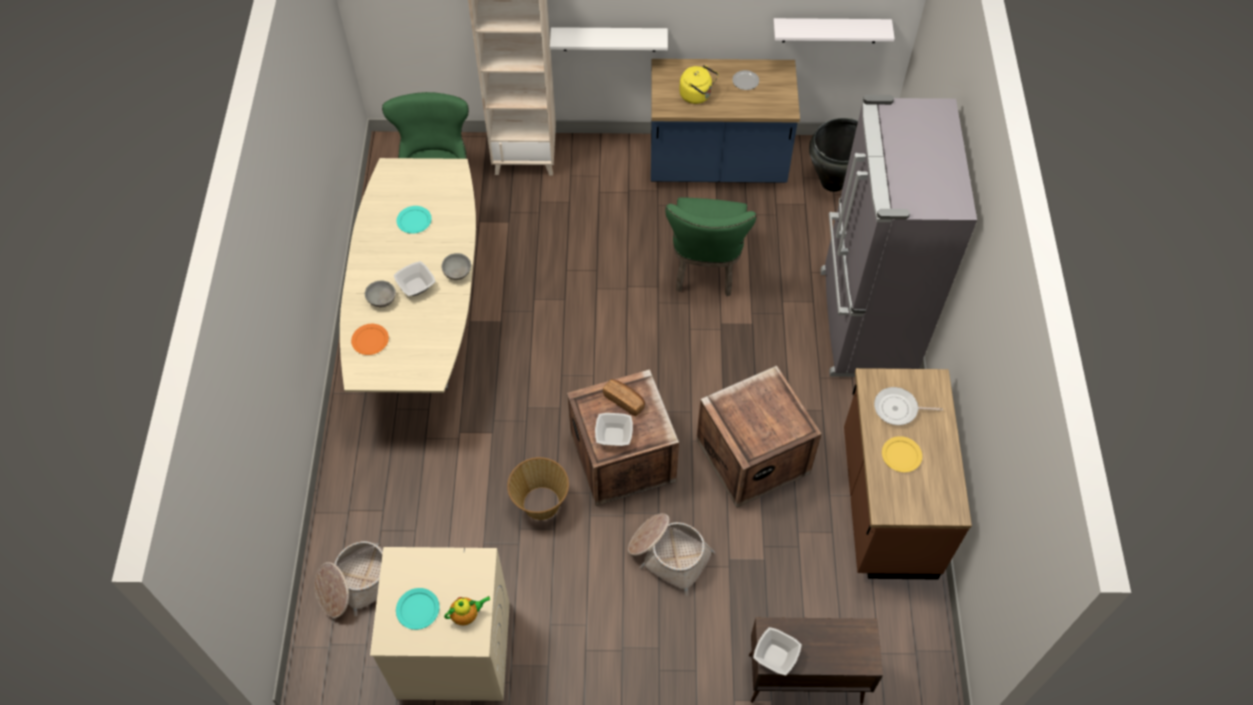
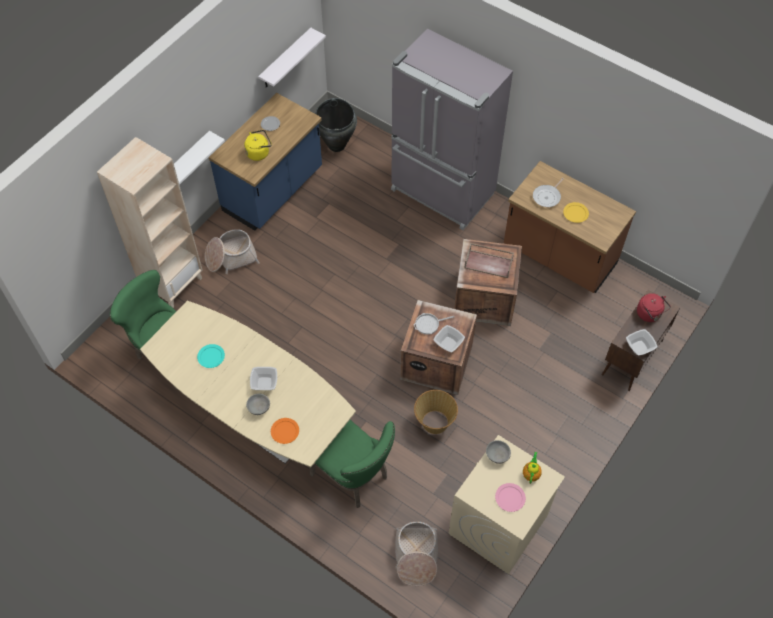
camera: 55 degrees left, 0 degrees up
(417, 610) = (510, 498): turquoise plate -> pink plate
(458, 273) = (274, 354): grey bowl -> grey bowl (497, 455)
(624, 400) = (429, 324): bread -> frying pan
(668, 555) = (515, 376): basket -> basket (231, 257)
(705, 269) = (343, 242): green chair -> green chair (354, 477)
(763, 413) = (489, 263): none -> brown tray
(838, 642) = (650, 314): none -> red kettle

